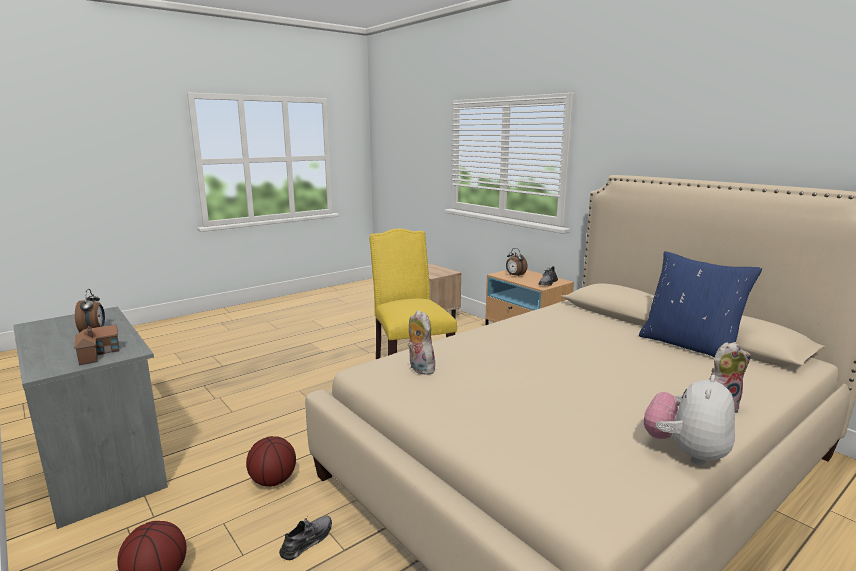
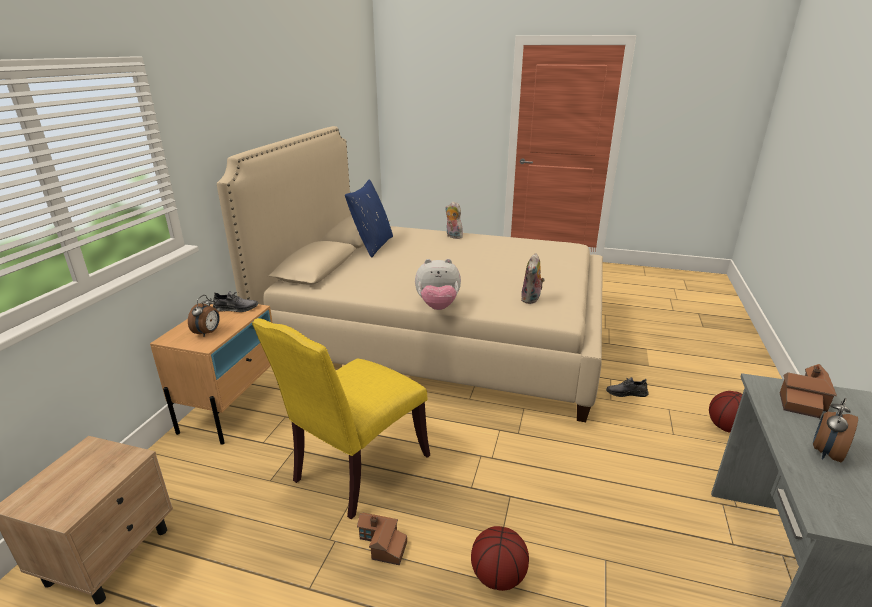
camera: 125 degrees left, 10 degrees up
(273, 480) = (619, 440): basketball -> basketball (497, 576)
(348, 361) = (382, 544): none -> toy house
(686, 453) = (506, 239): plush toy -> plush toy (438, 306)

